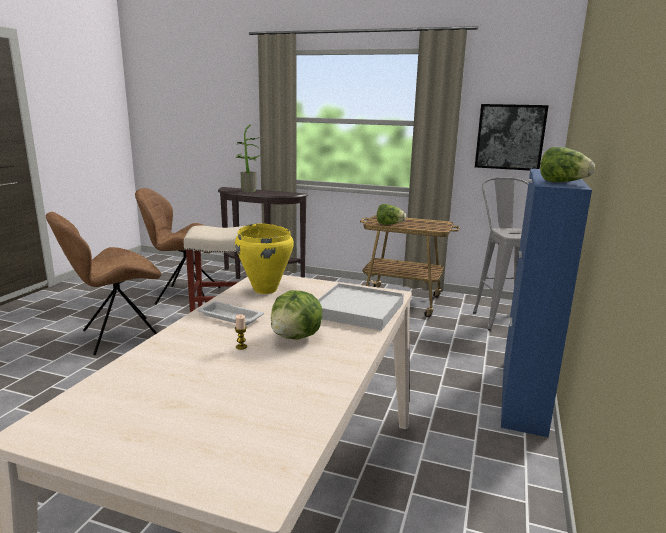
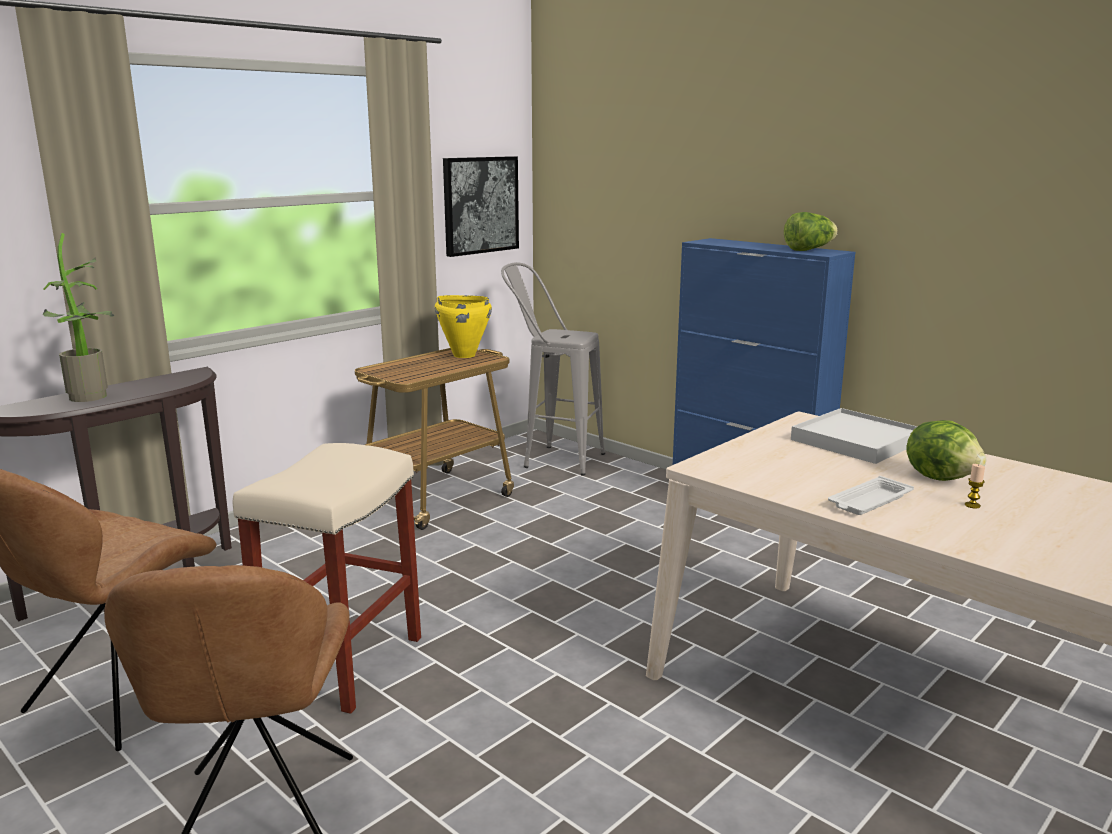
camera: 65 degrees left, 0 degrees up
(265, 289) = (762, 472): yellow cooking pot -> yellow cooking pot (464, 355)
(389, 224) = (430, 373): lettuce -> none

